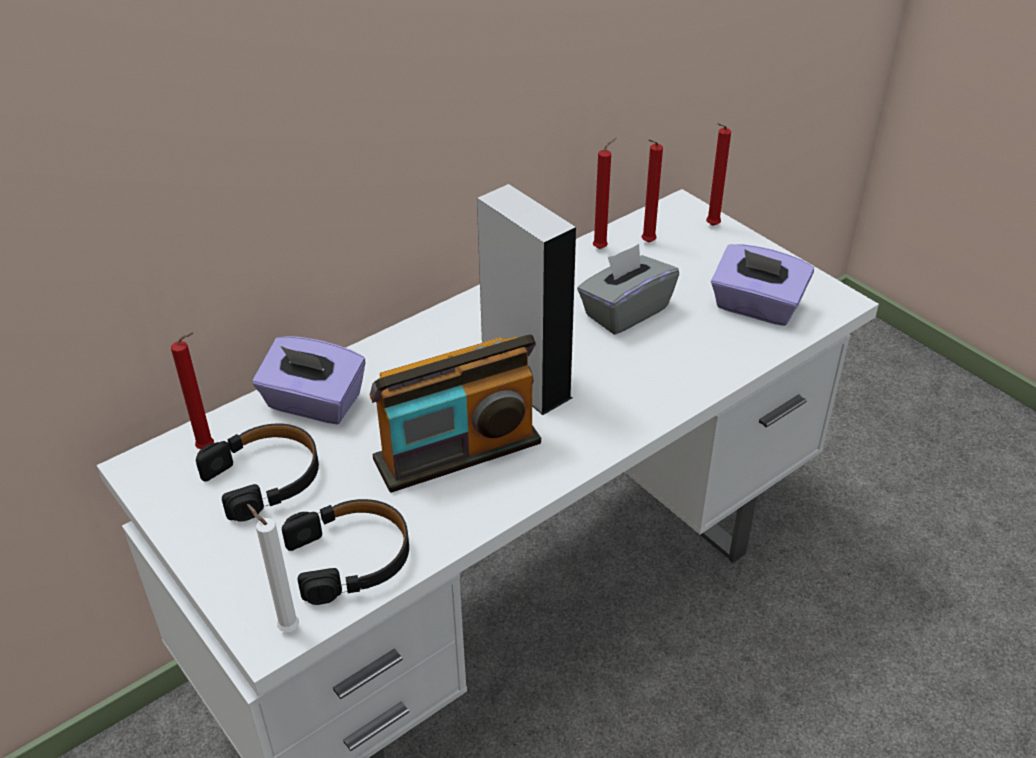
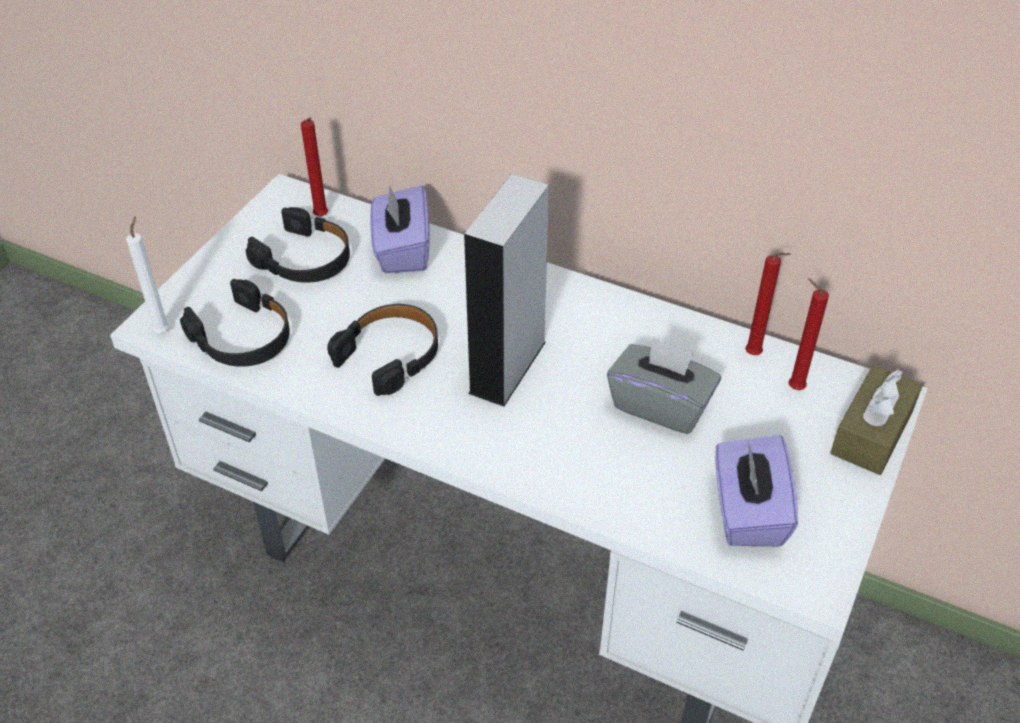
camera: 65 degrees right, 5 degrees up
(458, 452) = (390, 355): radio -> black headphones
(710, 226) = (871, 433): red candle -> brown tissue box

